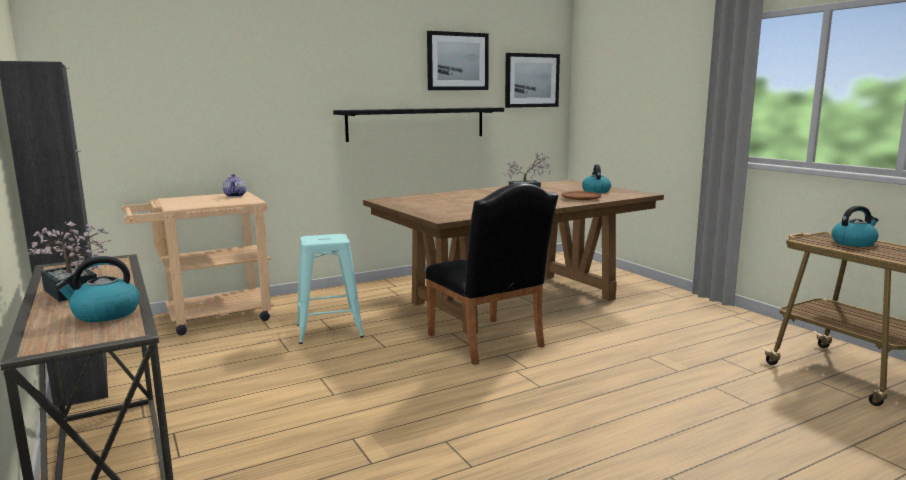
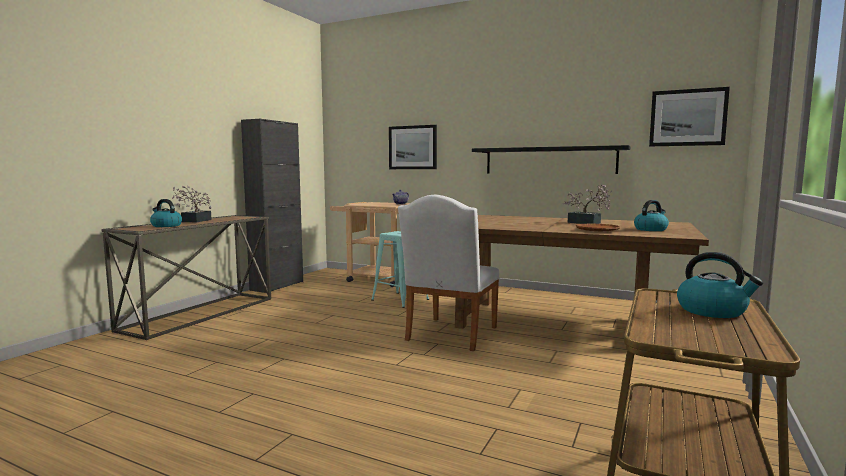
camera: 55 degrees right, 5 degrees down
(457, 61) = (594, 104): picture -> picture (413, 147)
(489, 343) = (449, 335): black chair -> white chair

